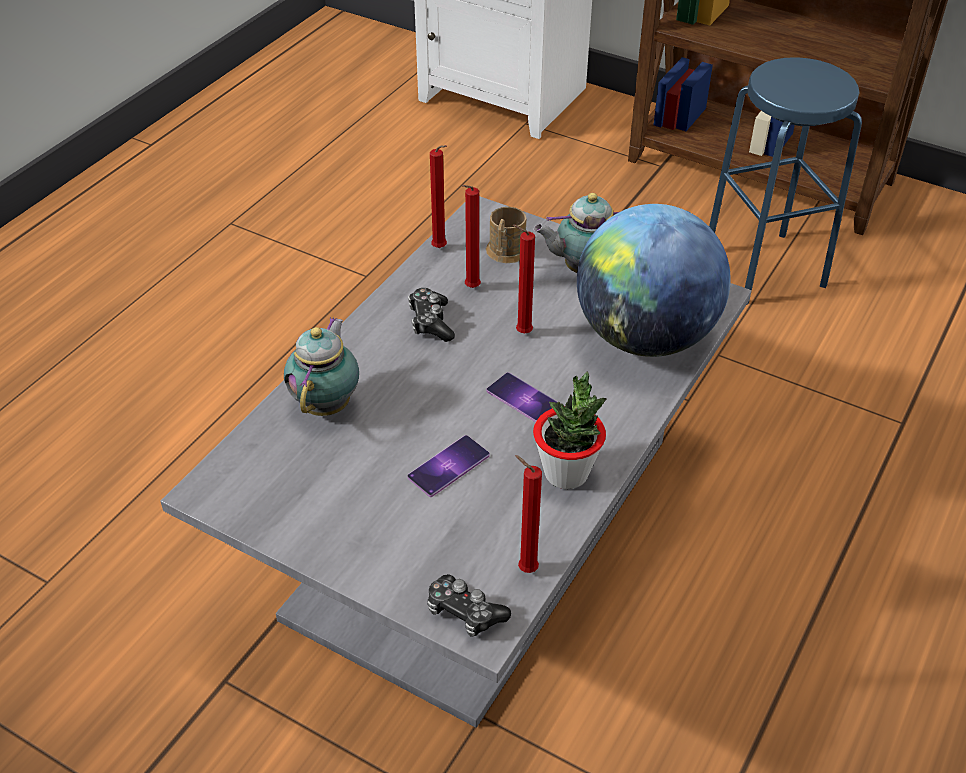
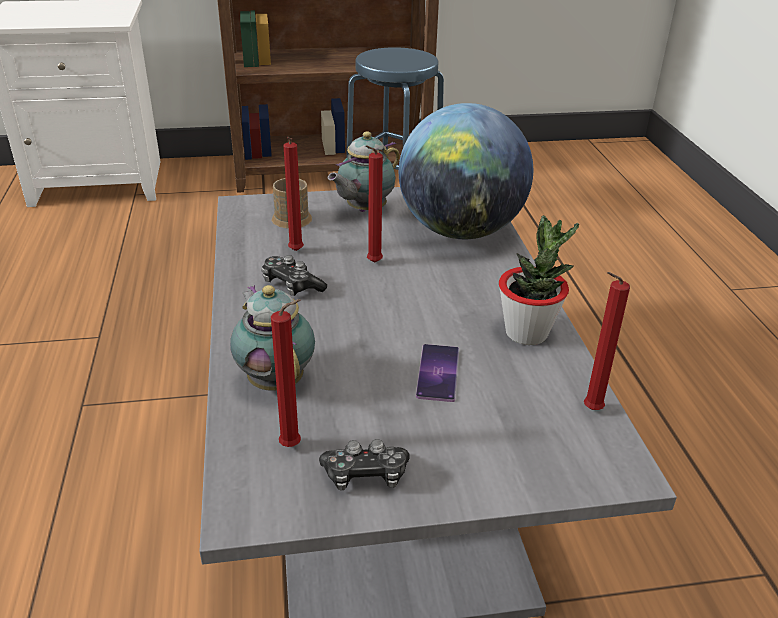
camera: 40 degrees left, 10 degrees down
(441, 249) = (237, 237): red candle -> red candle (294, 446)
(464, 612) = (594, 468): game controller -> game controller (365, 475)
(525, 400) = (433, 302): phone -> none

